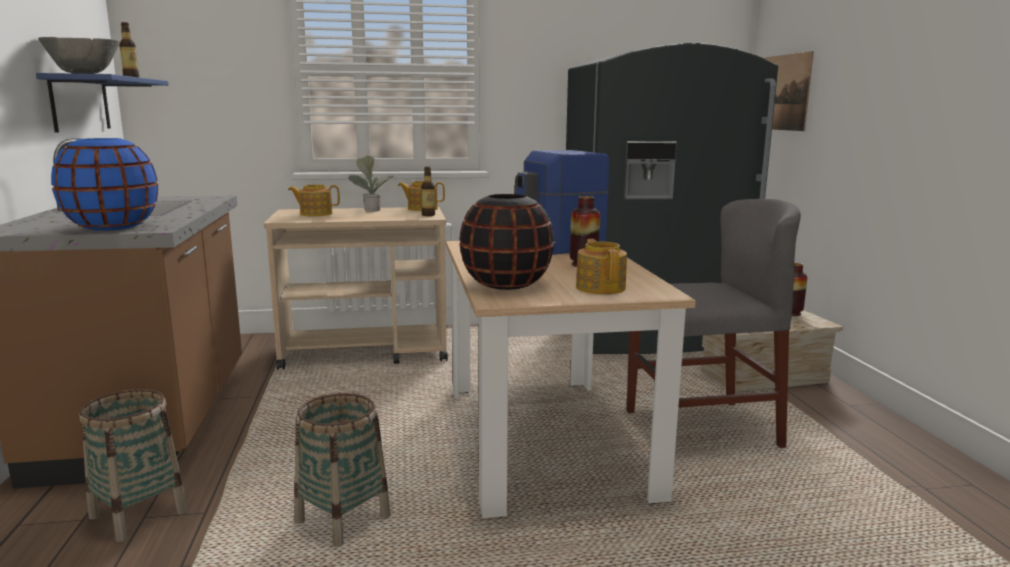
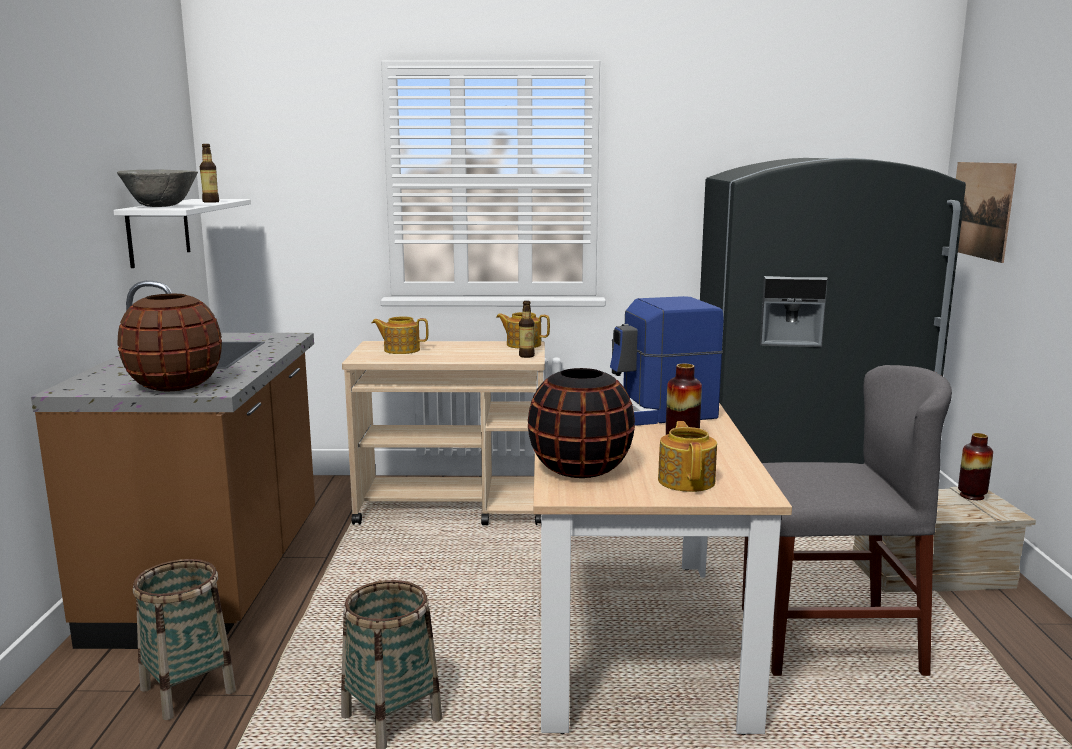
camera: 10 degrees right, 0 degrees up
(80, 103) = (159, 231): blue shelf -> white shelf
(112, 227) = (175, 386): blue vase -> brown vase
(371, 210) = (465, 345): potted plant -> none

